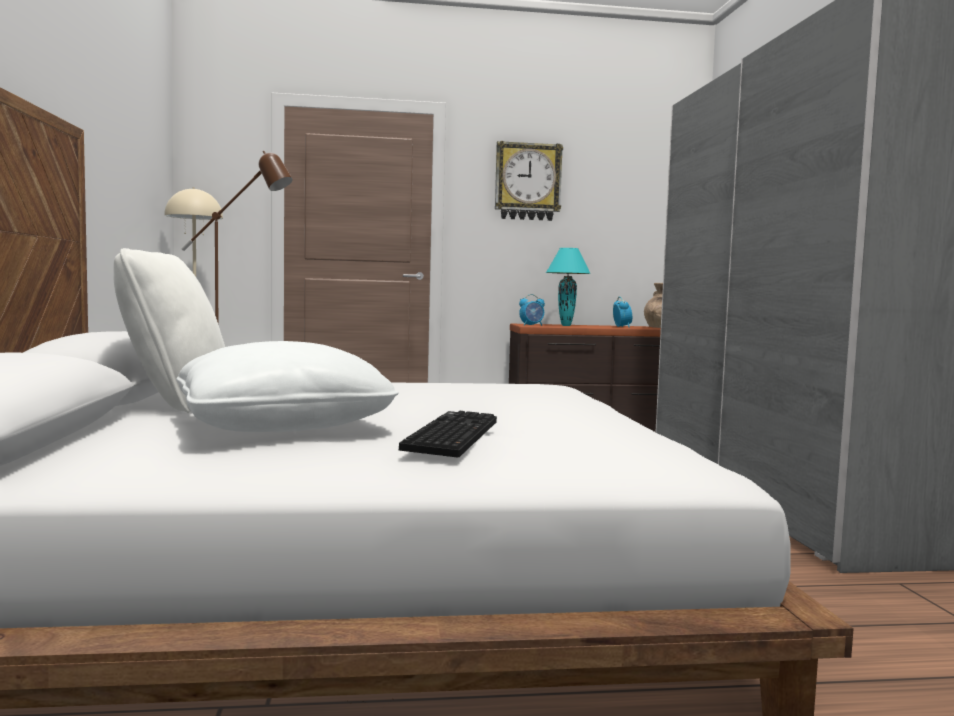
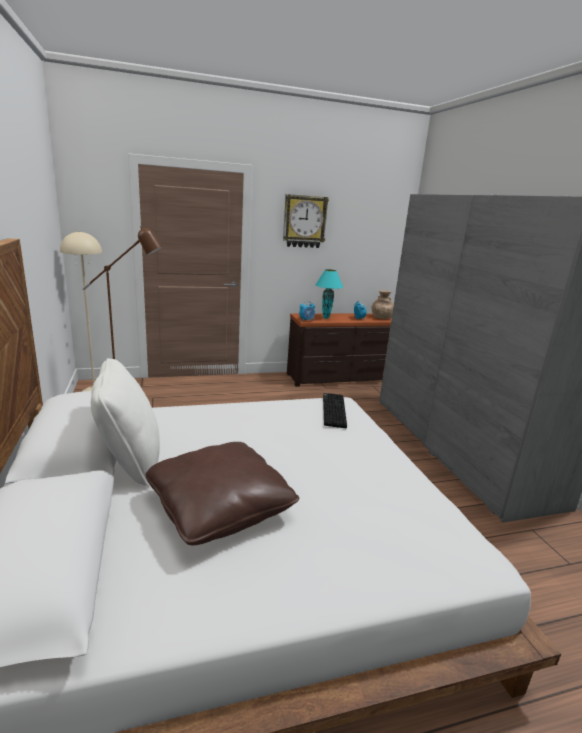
camera: 10 degrees left, 15 degrees up
(282, 426) = (220, 507): white pillow -> brown pillow
(450, 435) = (330, 521): keyboard -> keyboard (332, 410)

